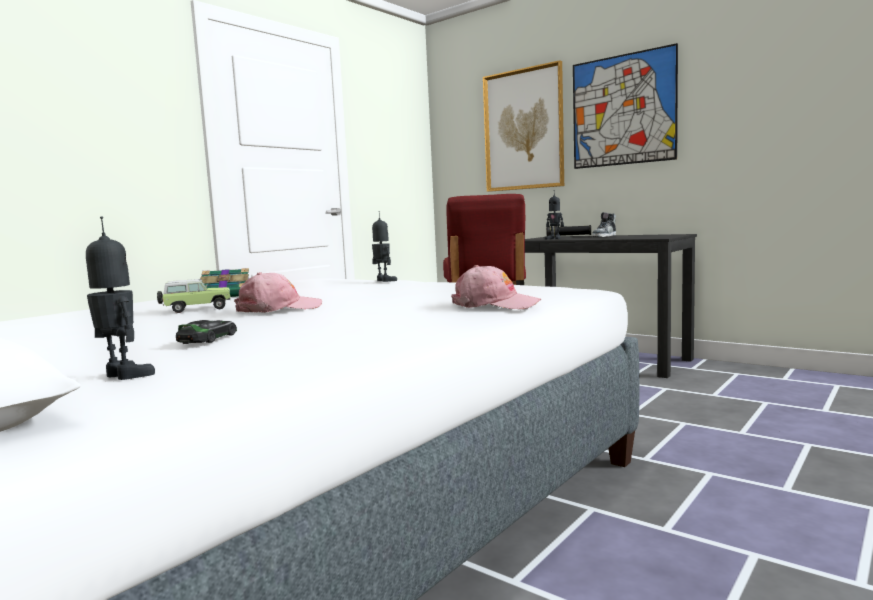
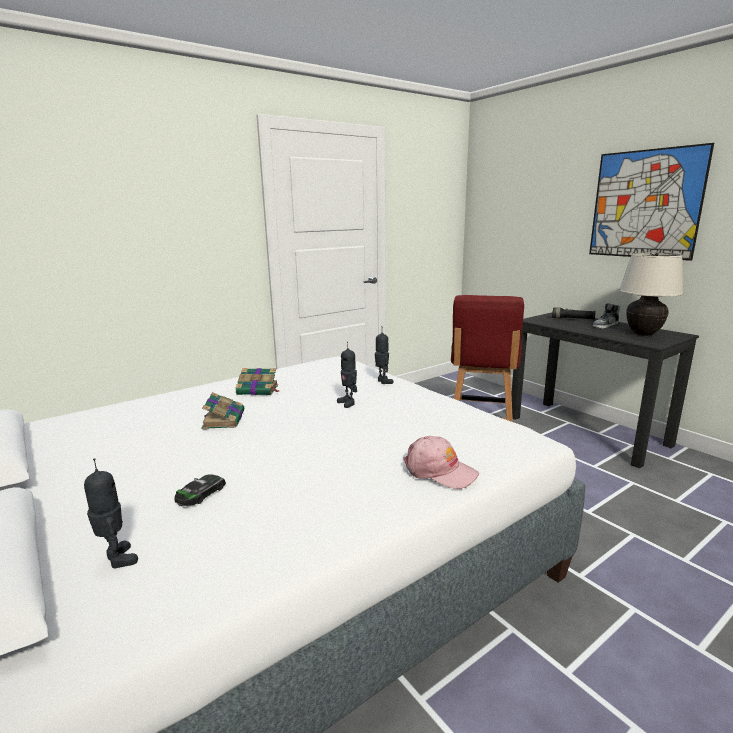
camera: 15 degrees right, 10 degrees up
(196, 309) = (224, 419): toy car -> book
(279, 309) = (276, 436): pink cap -> none
(523, 130) = (547, 211): picture -> none
(554, 238) = (557, 323): toy robot -> toy robot (348, 403)
(645, 236) = (643, 334): none -> beige table lamp

